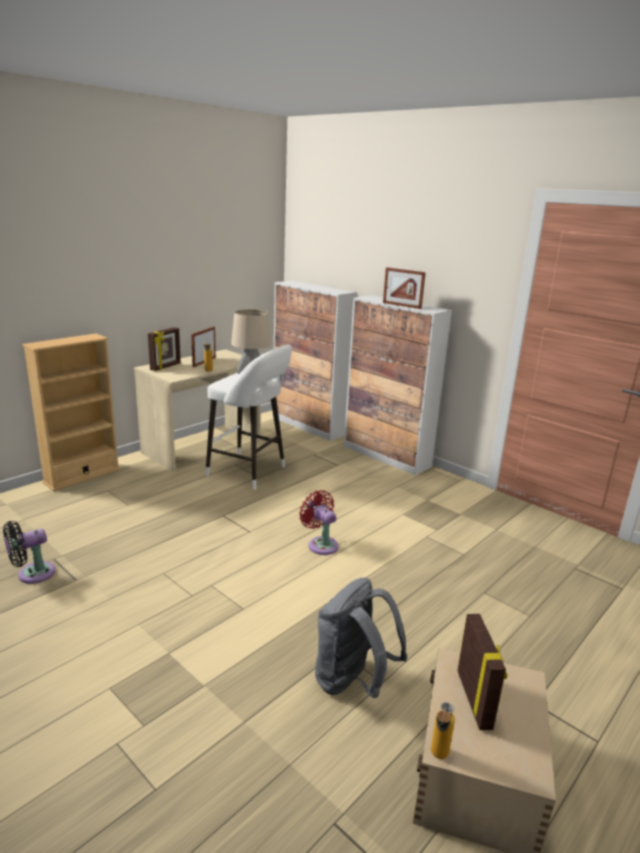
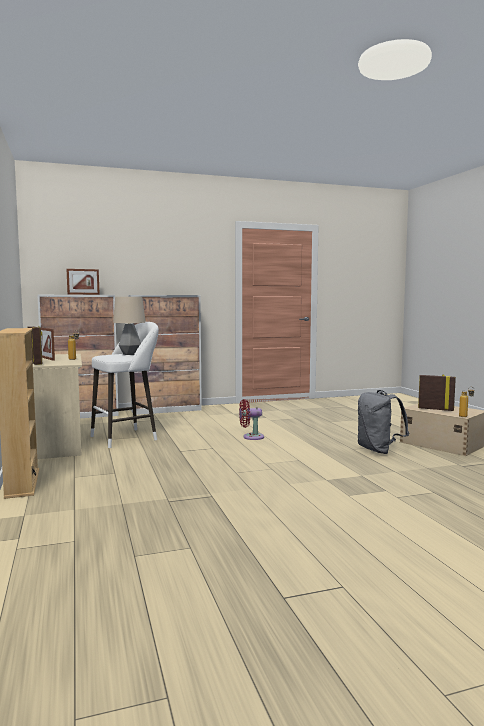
camera: 60 degrees left, 15 degrees down
(32, 574) = (184, 509): black fan -> none
(401, 305) = (171, 294): picture frame -> picture frame (83, 294)

